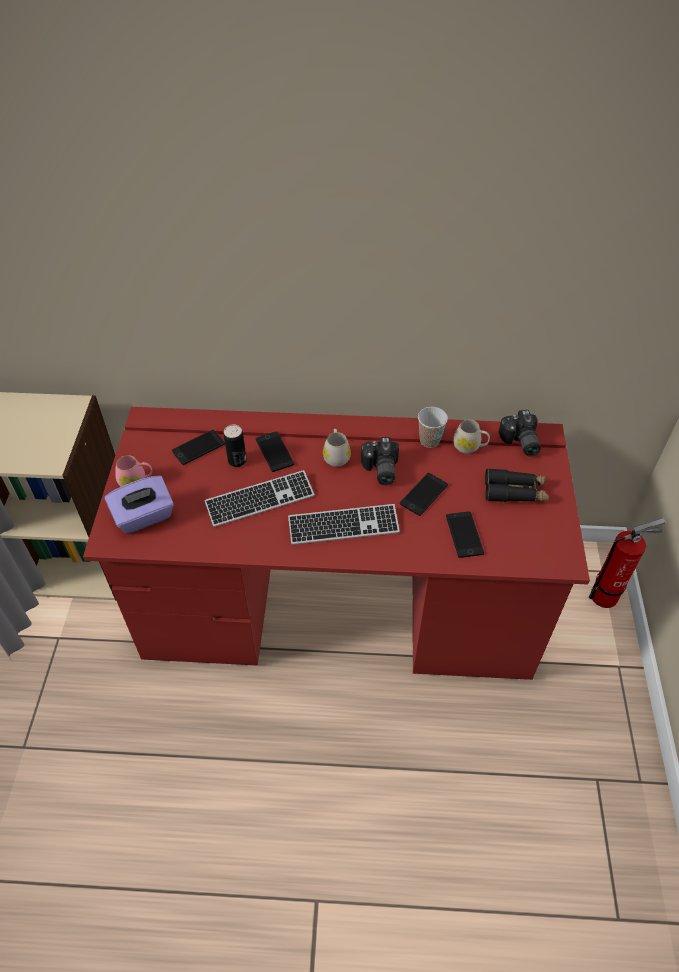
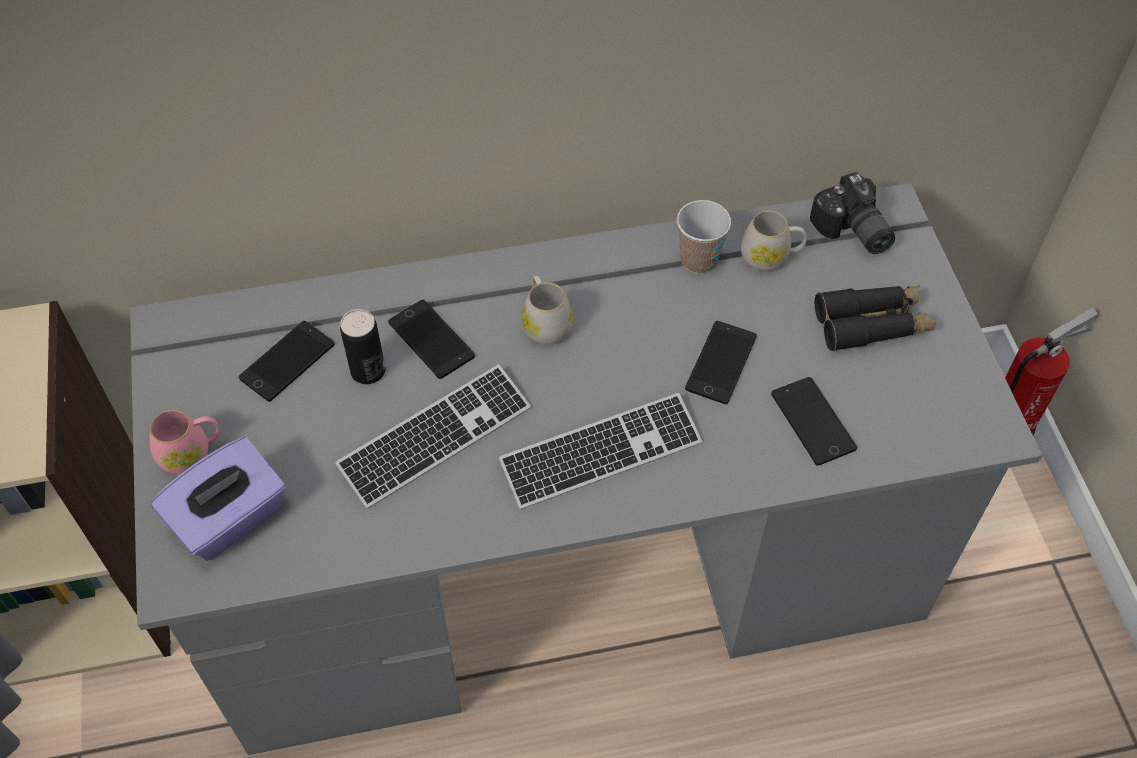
camera: 15 degrees left, 5 degrees up
(339, 601) = (568, 561): red desk -> grey desk
(379, 470) = (630, 334): camera -> none

